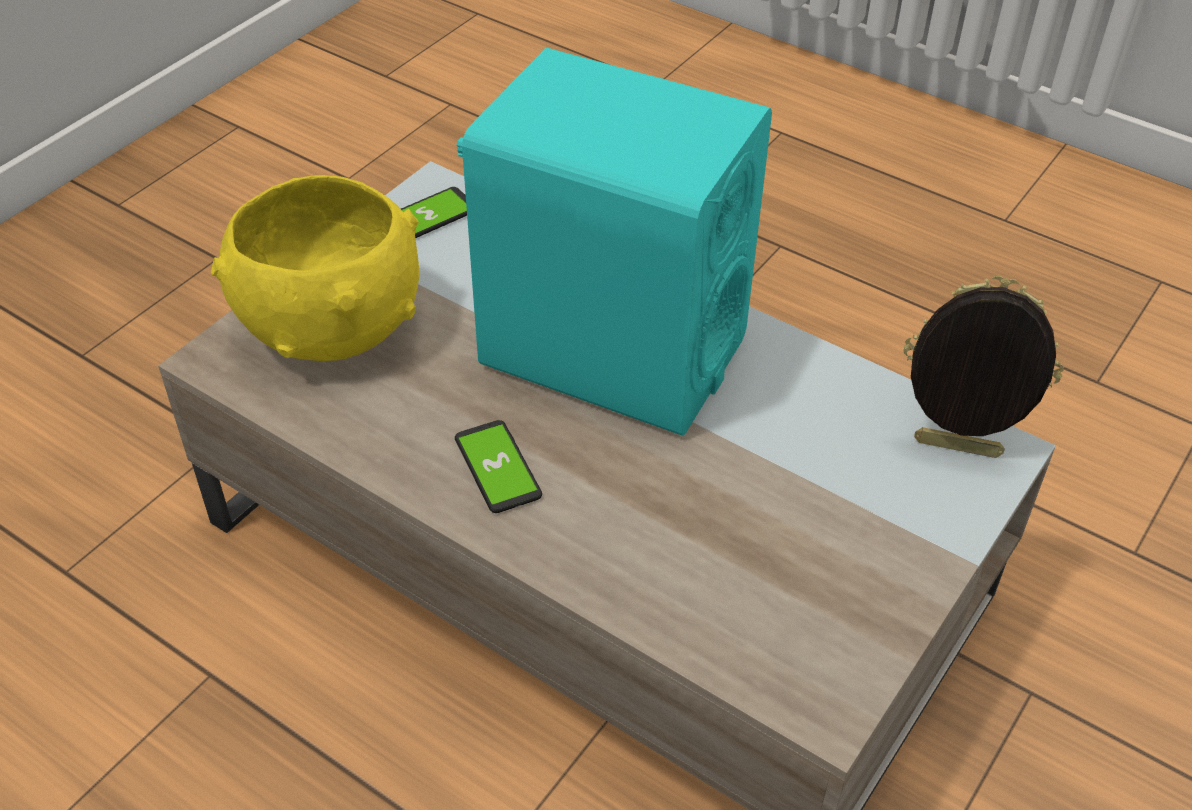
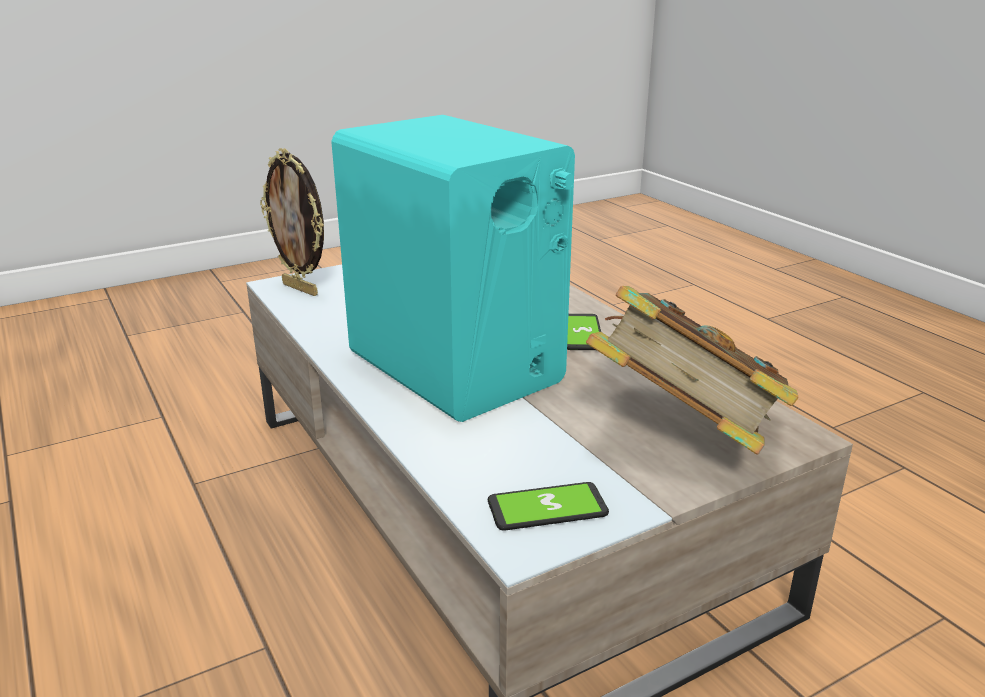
camera: 155 degrees left, 20 degrees down
(330, 327) = (683, 433): yellow bowl -> book

